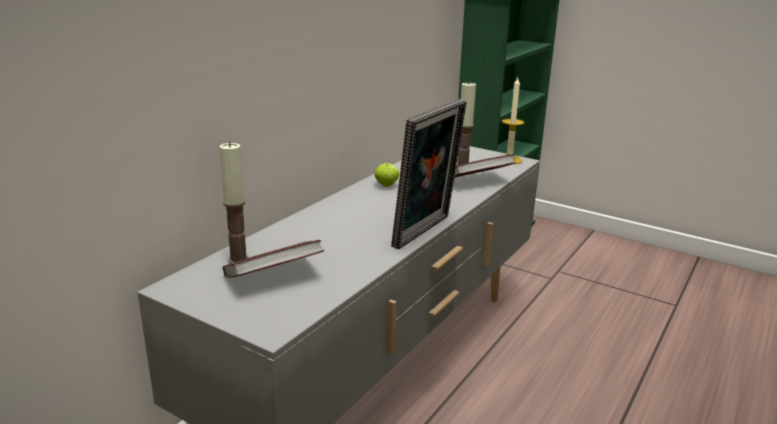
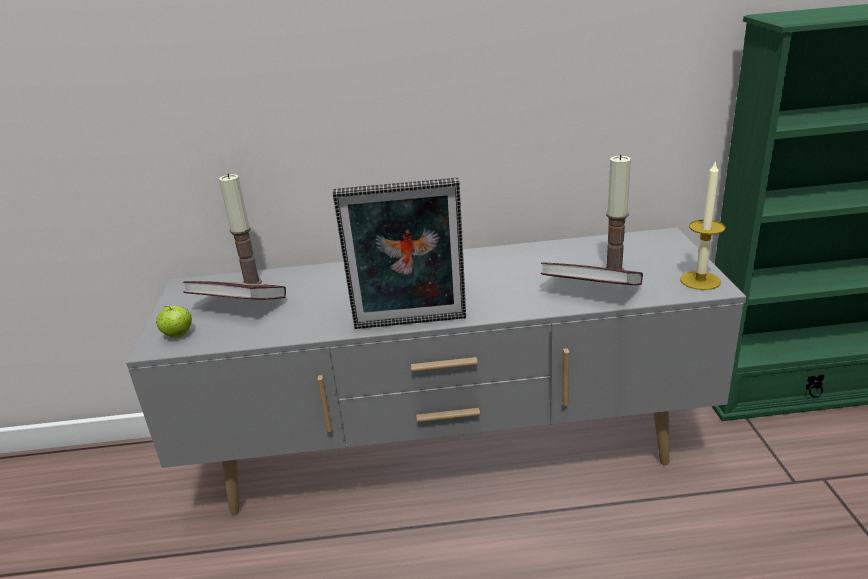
camera: 55 degrees right, 5 degrees up
(386, 185) = (492, 261): apple -> apple (178, 335)

